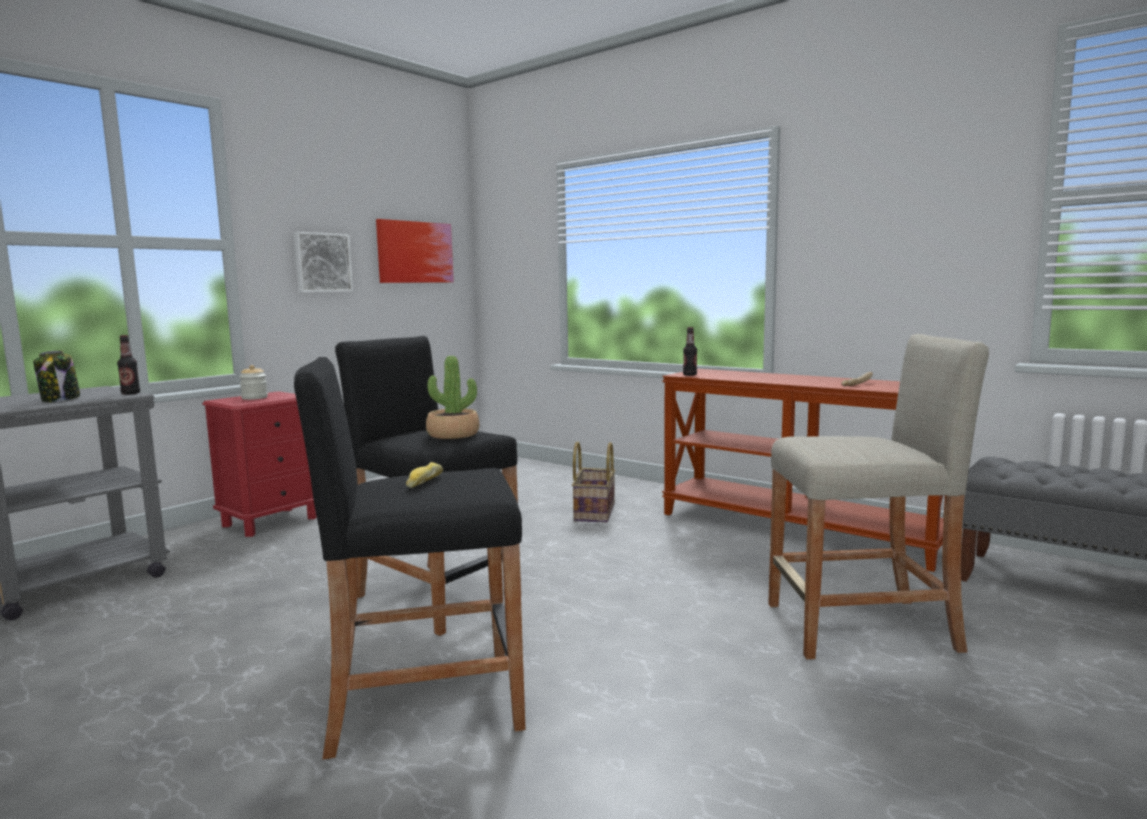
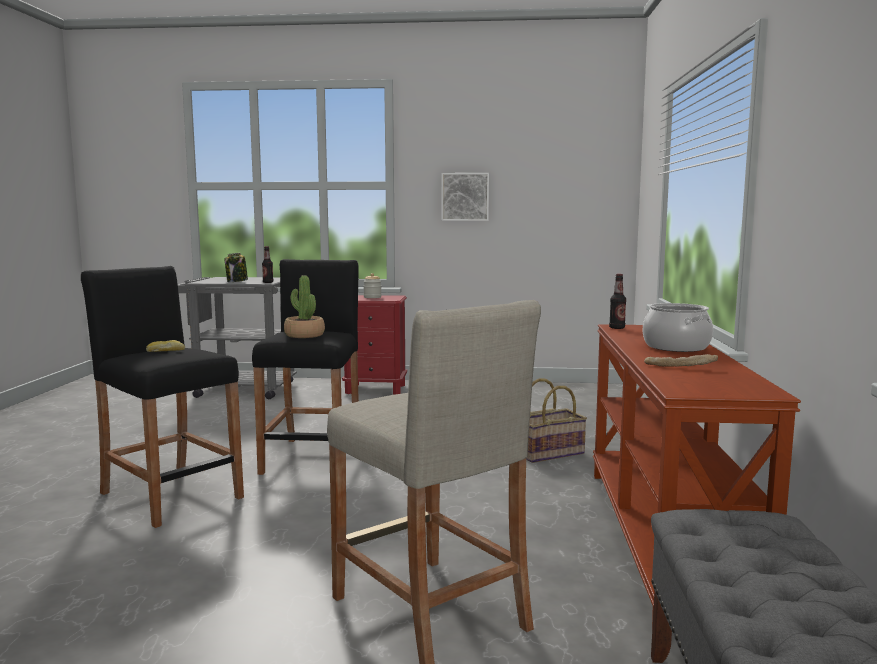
camera: 55 degrees right, 0 degrees up
(415, 252) = (561, 185): picture -> none
(786, 377) = (676, 347): none -> cooking pot

